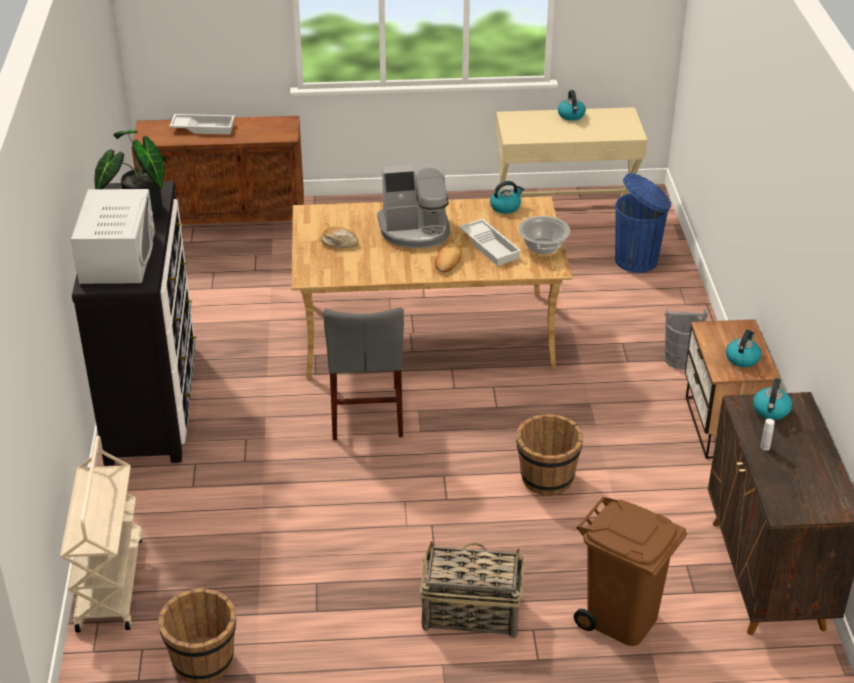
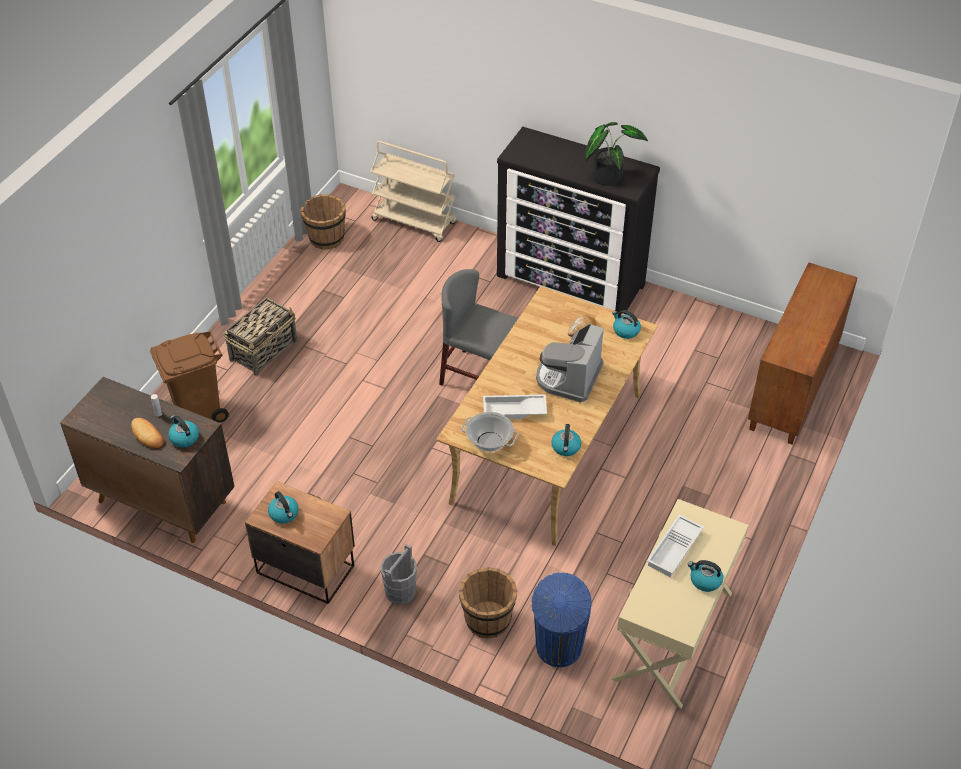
camera: 120 degrees right, 10 degrees up
(117, 257) = (551, 152): white microwave -> none
(203, 127) = (820, 311): white tray -> white tray (675, 550)
(318, 218) = (625, 330): none -> kettle
(448, 260) = (512, 378): bread -> bread (147, 435)
(546, 479) = (338, 437): brown bucket -> brown bucket (487, 619)

